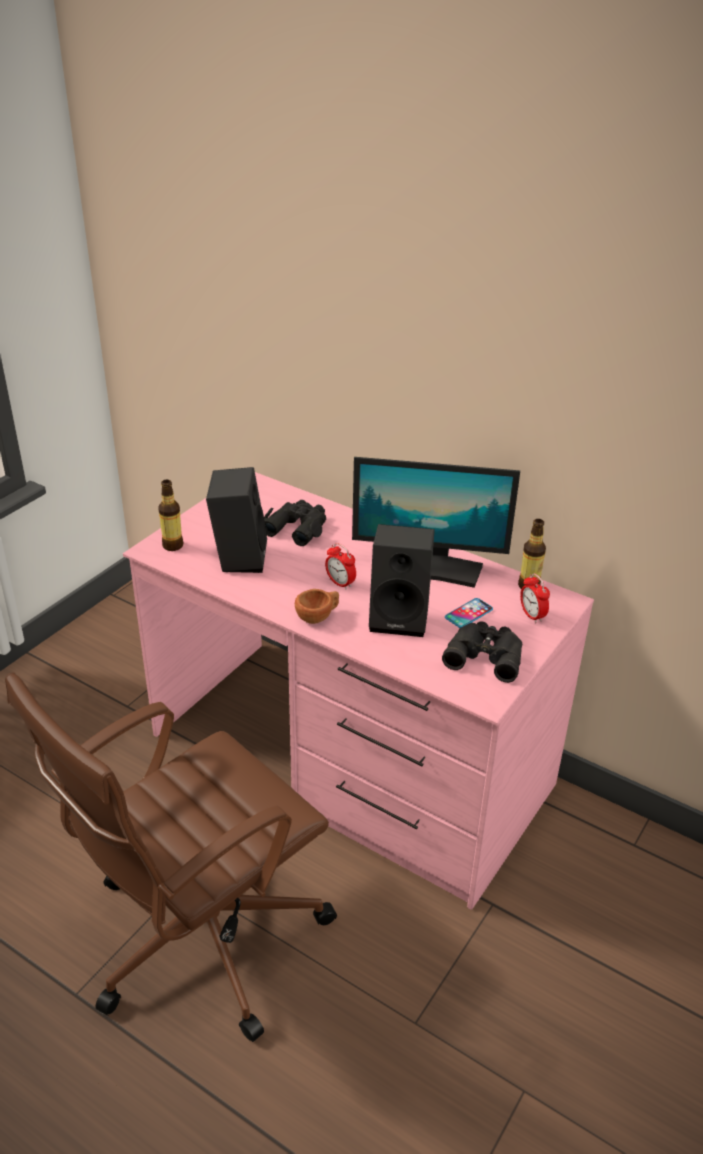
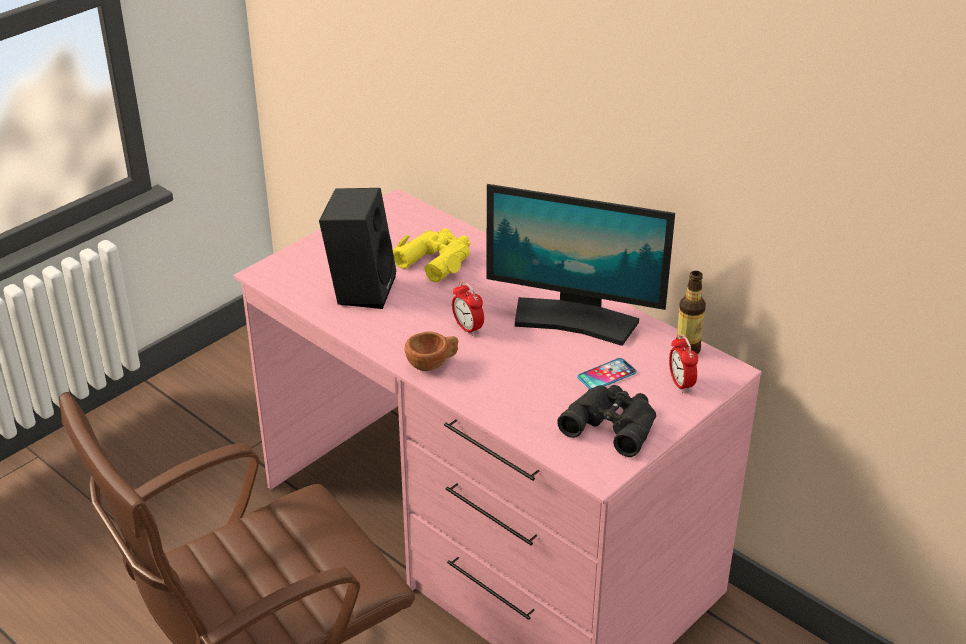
camera: 10 degrees right, 0 degrees up
(172, 545) = (290, 270): bottle -> none
(297, 527) = (436, 260): black binoculars -> yellow binoculars
(401, 617) = (526, 372): black speaker -> none

